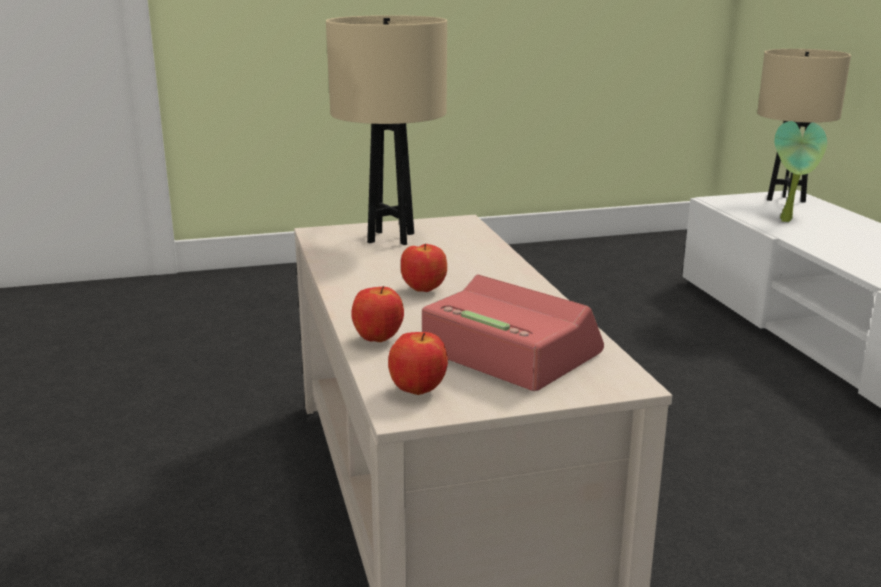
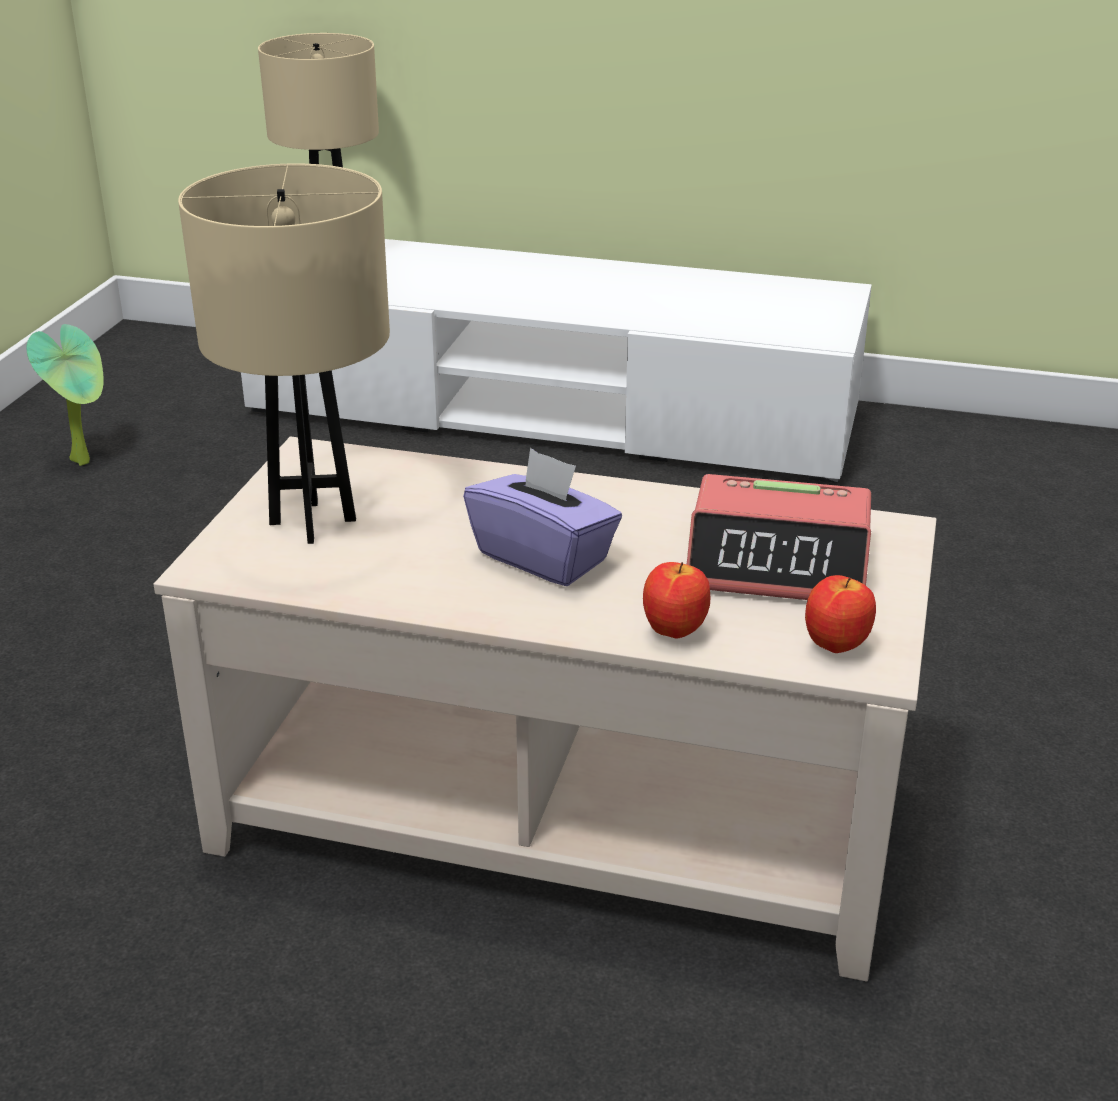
camera: 60 degrees left, 10 degrees up
(424, 290) = (544, 557): apple -> purple tissue box
(510, 352) = (779, 563): alarm clock -> alarm clock turned 150 degrees counterclockwise
(789, 220) = (395, 280): potted plant -> potted plant (86, 460)

